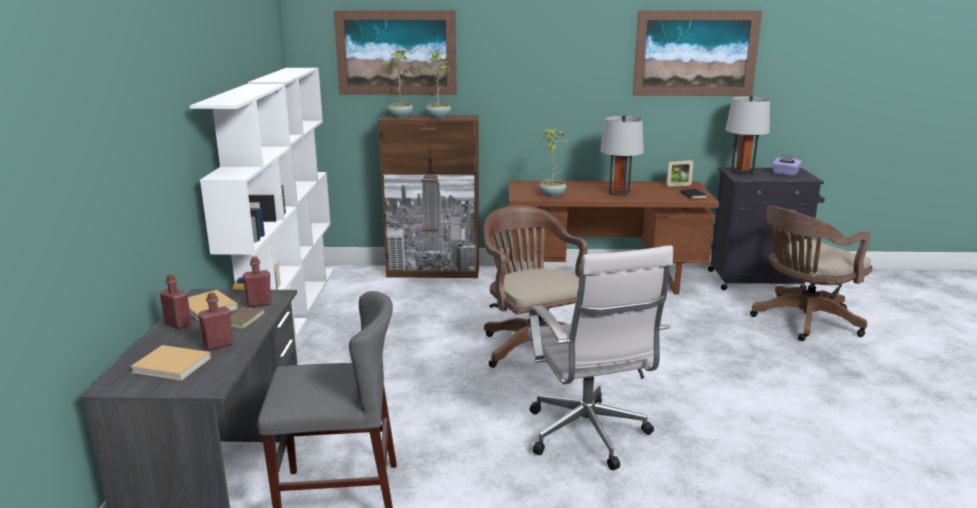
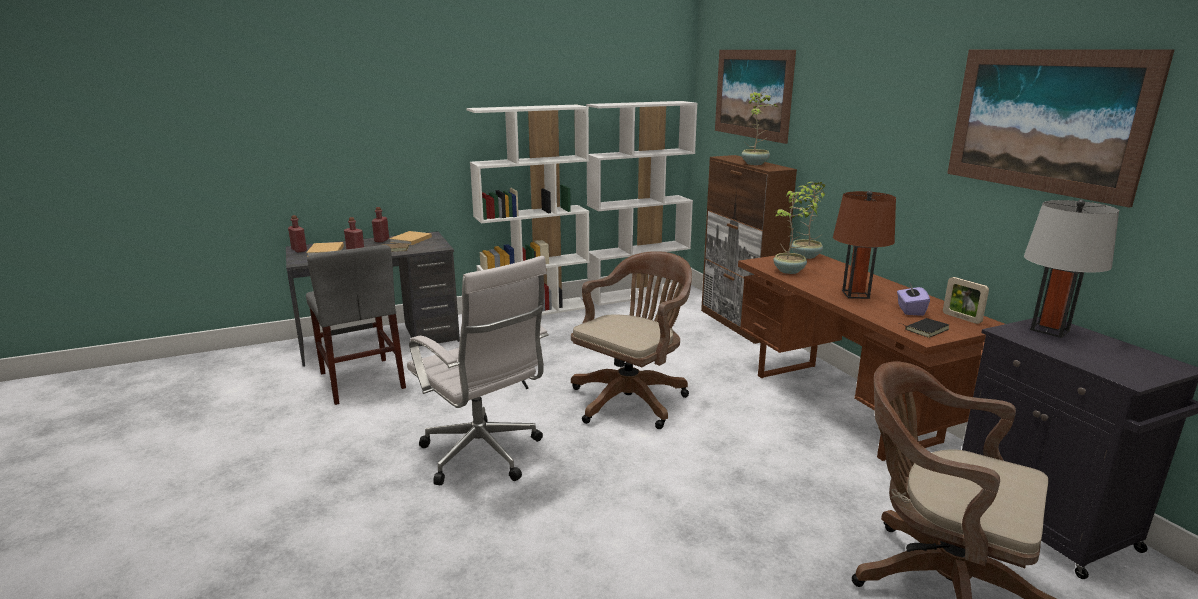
camera: 65 degrees right, 0 degrees up
(259, 304) = (423, 247): red bottle -> red bottle (299, 250)
(400, 117) = (732, 158): potted plant -> potted plant (805, 256)
(588, 437) = (484, 456): white office chair -> white office chair turned 90 degrees counterclockwise
(619, 193) = (855, 294): grey table lamp -> brown table lamp
(785, 173) = (1119, 359): purple tissue box -> purple tissue box (910, 310)

